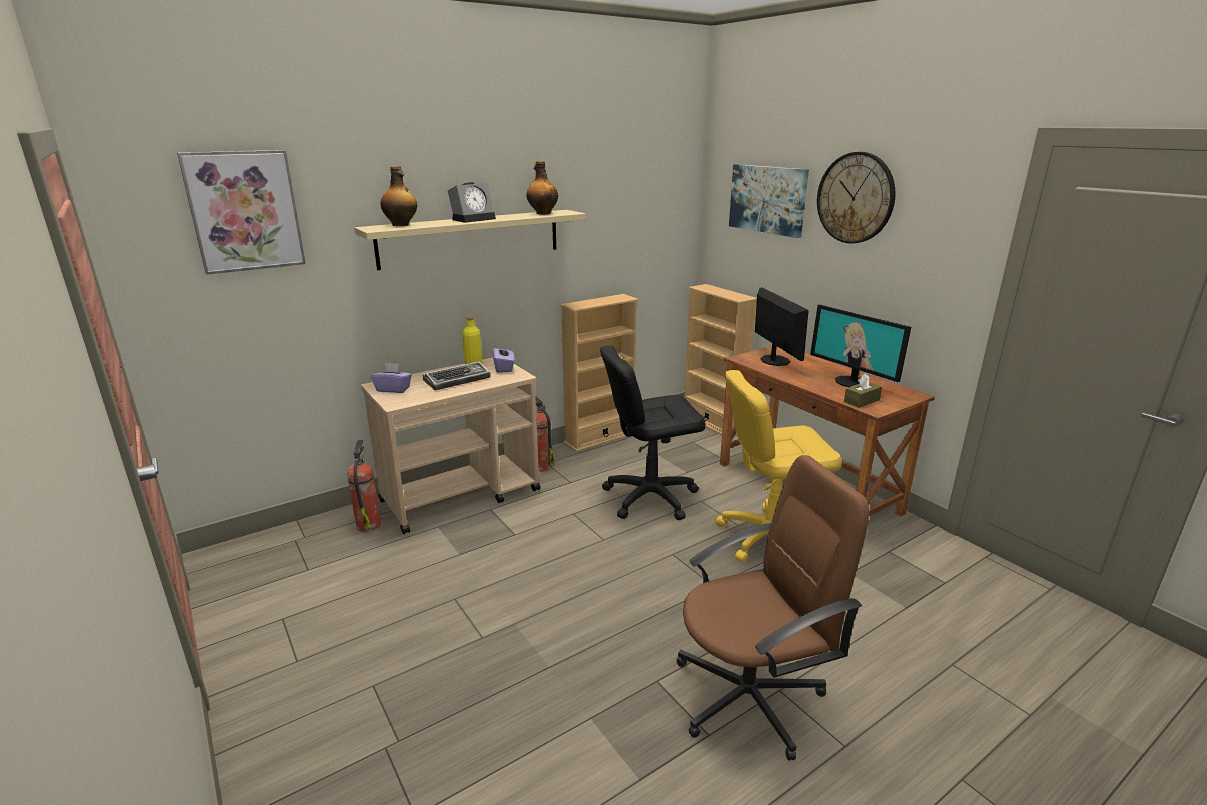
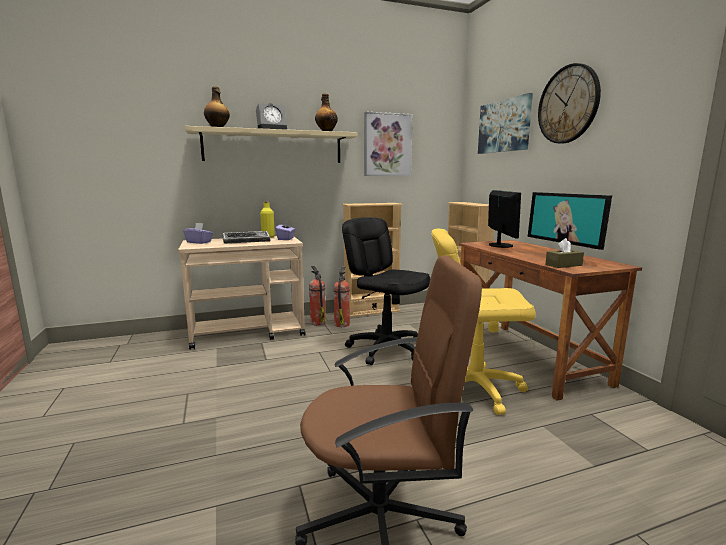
camera: 15 degrees right, 10 degrees down
(244, 211) = (110, 109): picture -> picture (387, 145)
(369, 524) = (173, 341): fire extinguisher -> fire extinguisher (342, 324)
(650, 497) = (386, 349): black office chair -> black office chair turned 45 degrees clockwise

